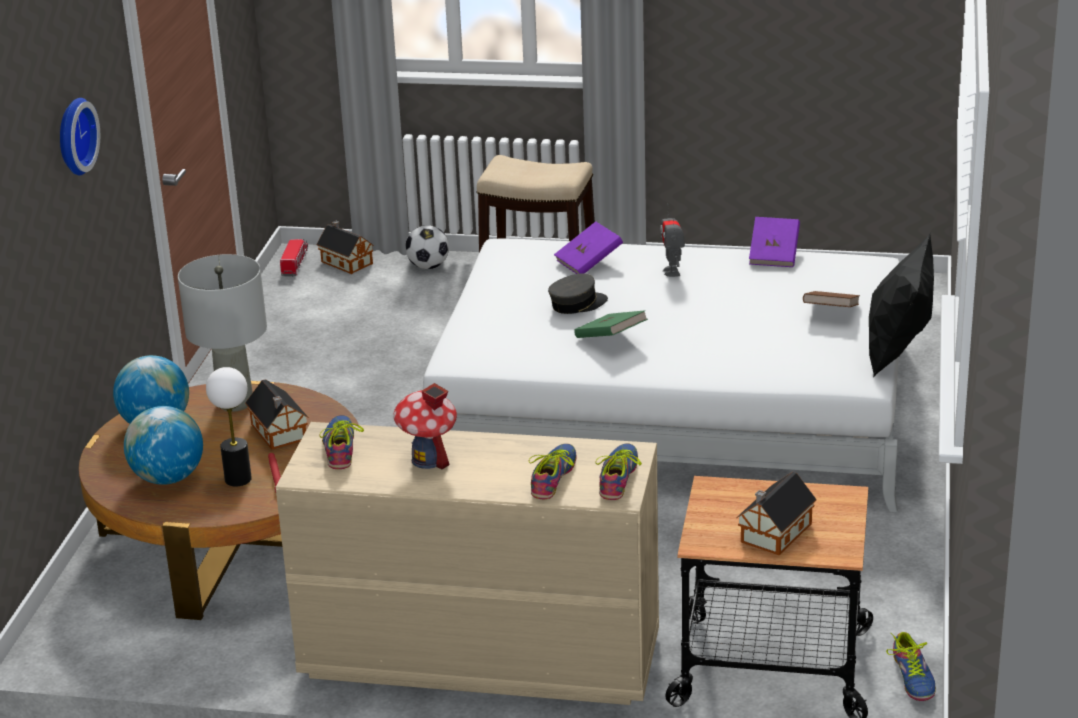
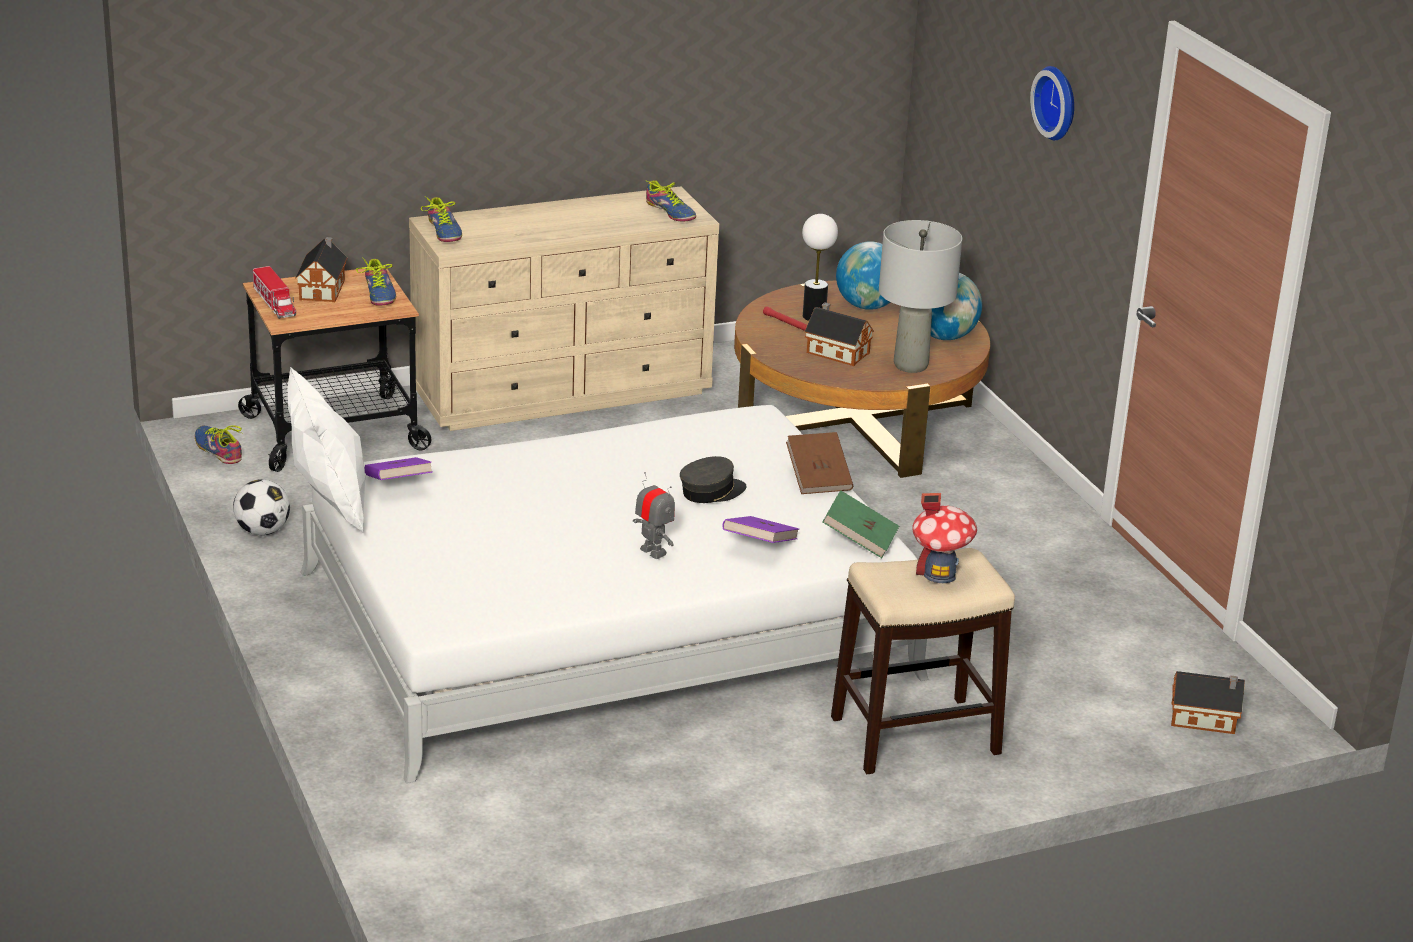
camera: 145 degrees right, 0 degrees up
(295, 263) = (1260, 700): toy truck -> toy truck (275, 303)
(428, 266) = (1100, 740): football -> football (262, 531)
(428, 460) = (597, 217): toy house -> toy house (939, 574)
(553, 477) = (492, 223): shoe -> shoe (379, 294)
(577, 304) = (711, 491): grey cap -> grey cap turned 150 degrees counterclockwise
(610, 339) = (636, 464): green book -> green book (859, 540)
(774, 255) = (560, 608): purple book -> purple book (398, 485)
(830, 313) = (435, 543): brown book -> brown book (818, 479)
(898, 354) = (331, 508): black pillow -> white pillow

